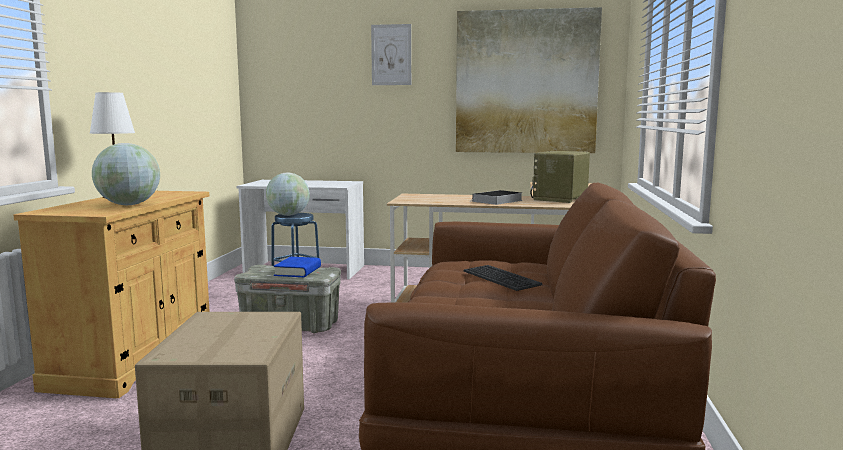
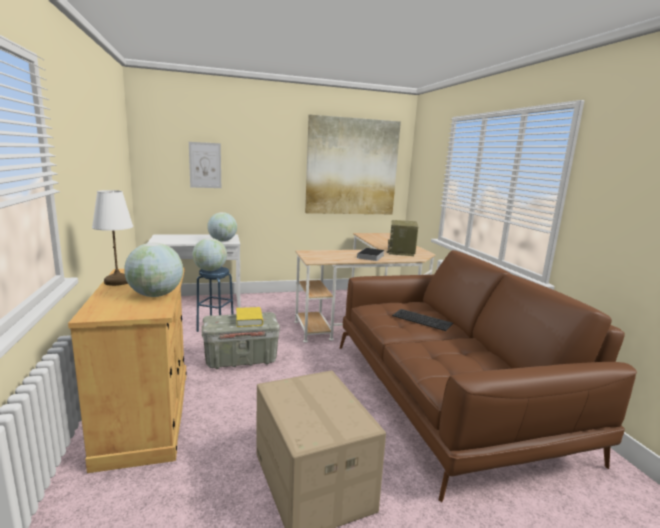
camera: 25 degrees left, 5 degrees up
(298, 271) = (249, 320): blue book -> yellow book
(329, 185) = (222, 241): none -> globe
(391, 55) = (259, 142): picture -> picture (205, 165)

